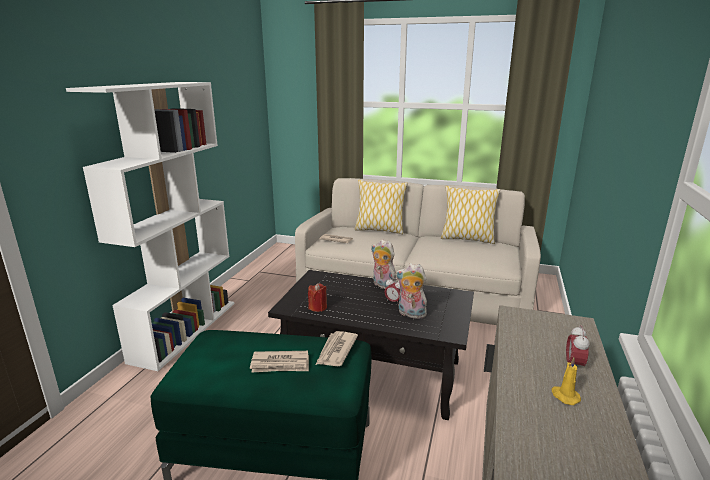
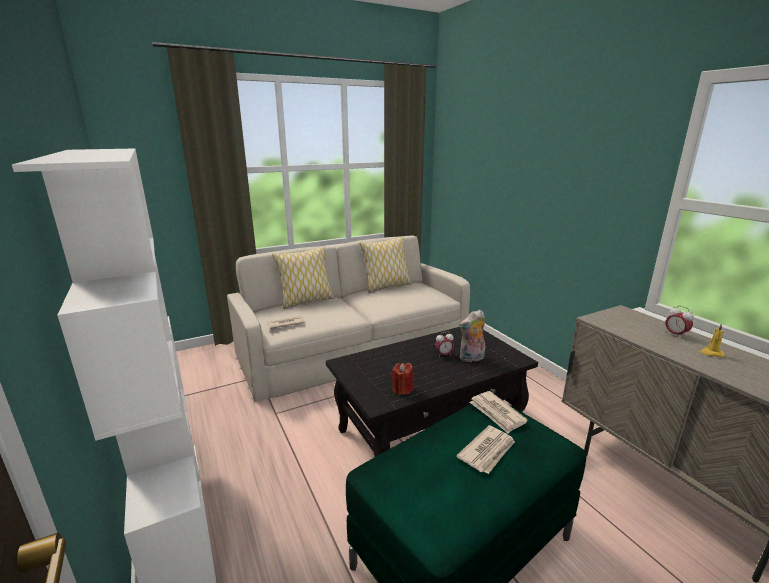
camera: 45 degrees left, 0 degrees up
(382, 285) = (411, 346): plush toy -> none

